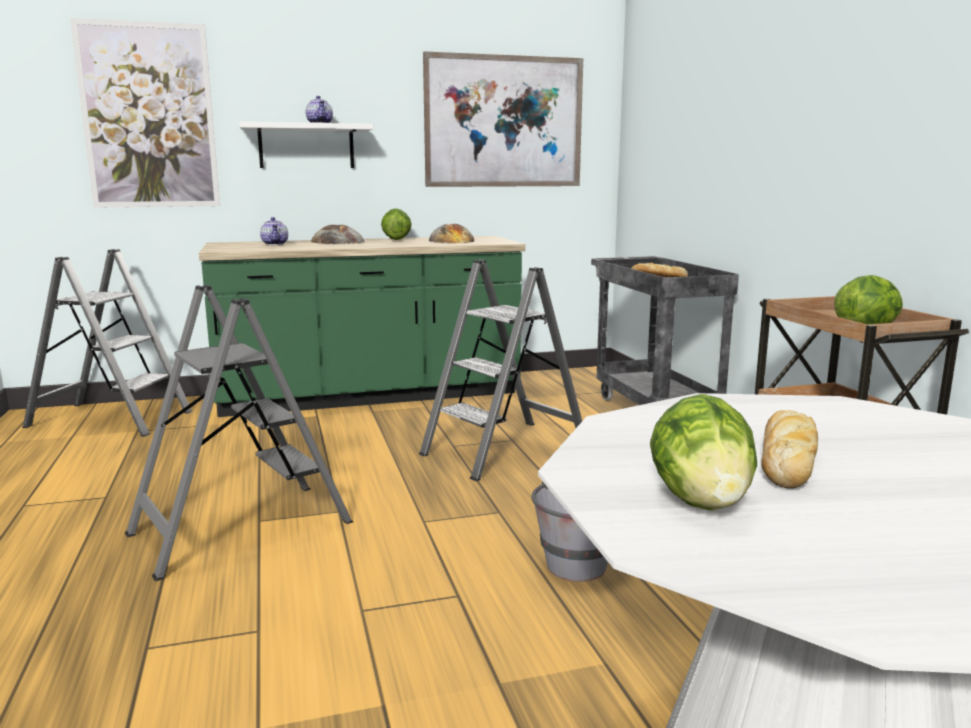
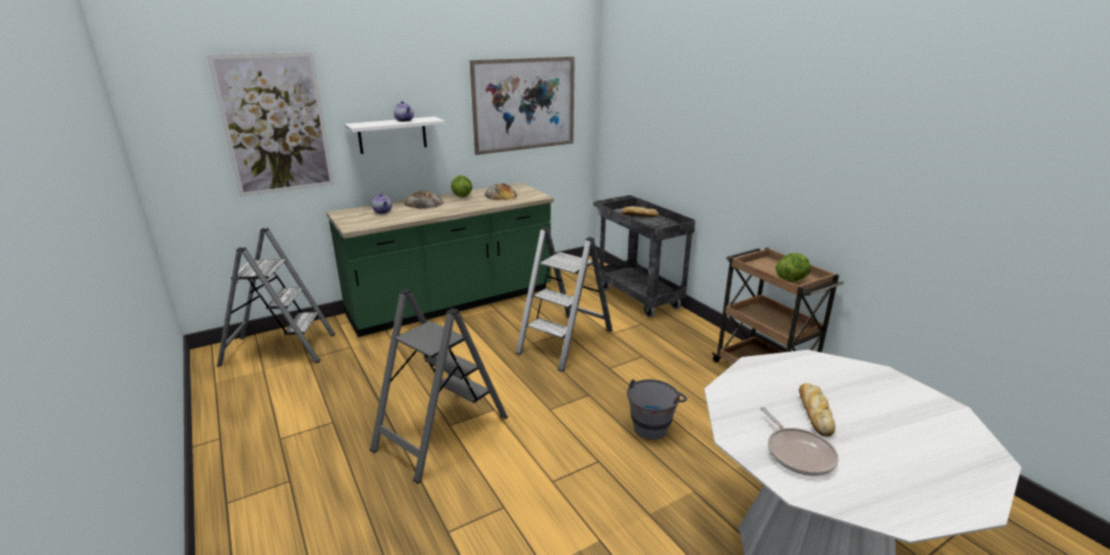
camera: 15 degrees left, 10 degrees up
(701, 501) = (797, 453): lettuce -> frying pan

